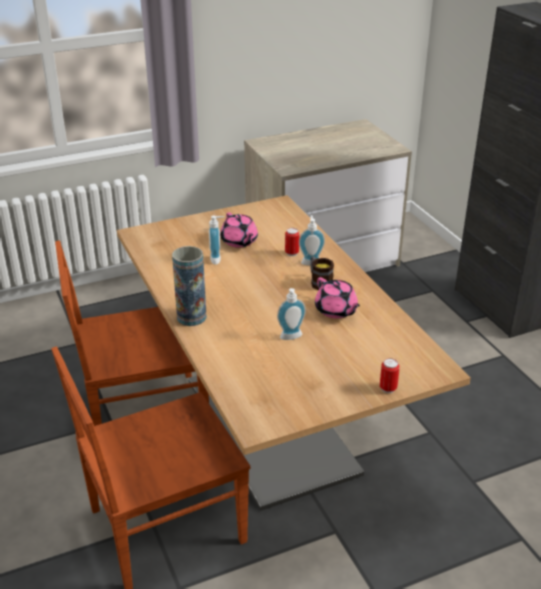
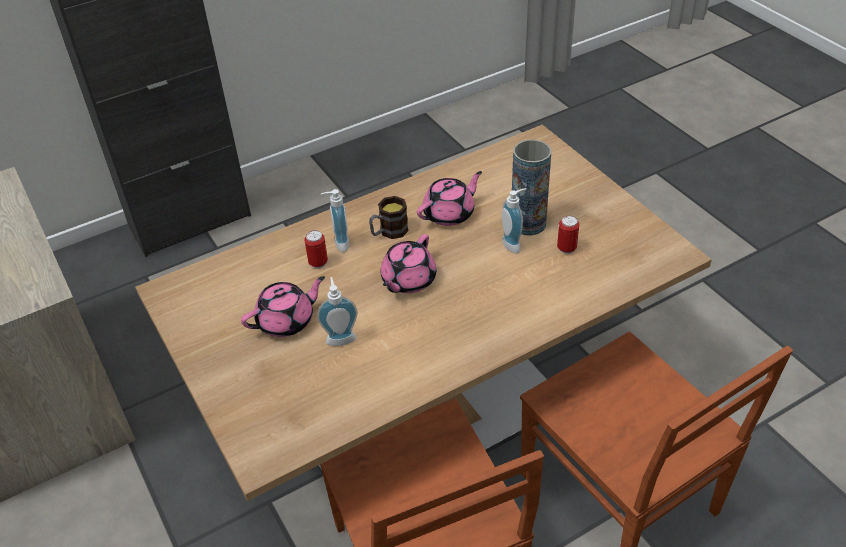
camera: 95 degrees left, 10 degrees up
(191, 317) = (494, 340): vase -> vase (528, 223)
(263, 287) = (408, 280): none -> pink teapot
(388, 388) = (579, 171): can -> can (566, 248)

